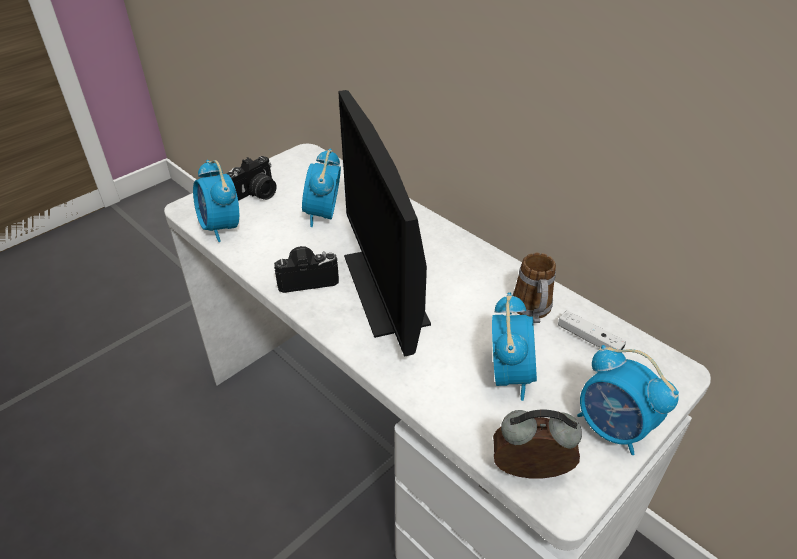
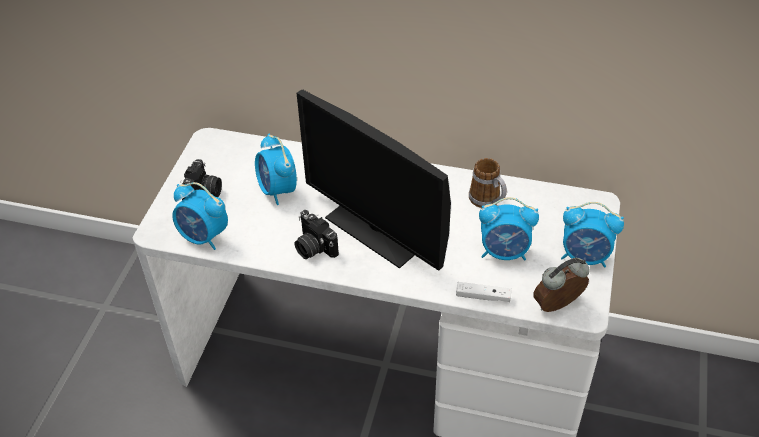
camera: 30 degrees left, 5 degrees up
(307, 278) = (313, 247): camera -> camera turned 90 degrees counterclockwise
(509, 375) = (504, 252): alarm clock -> alarm clock turned 120 degrees clockwise
(589, 338) = (535, 205): white game controller -> white game controller (483, 296)

